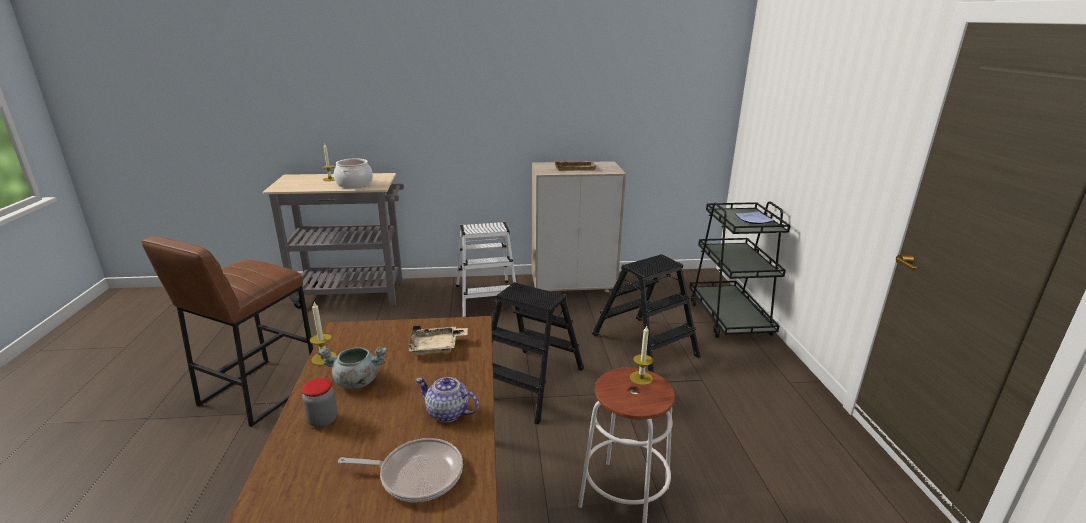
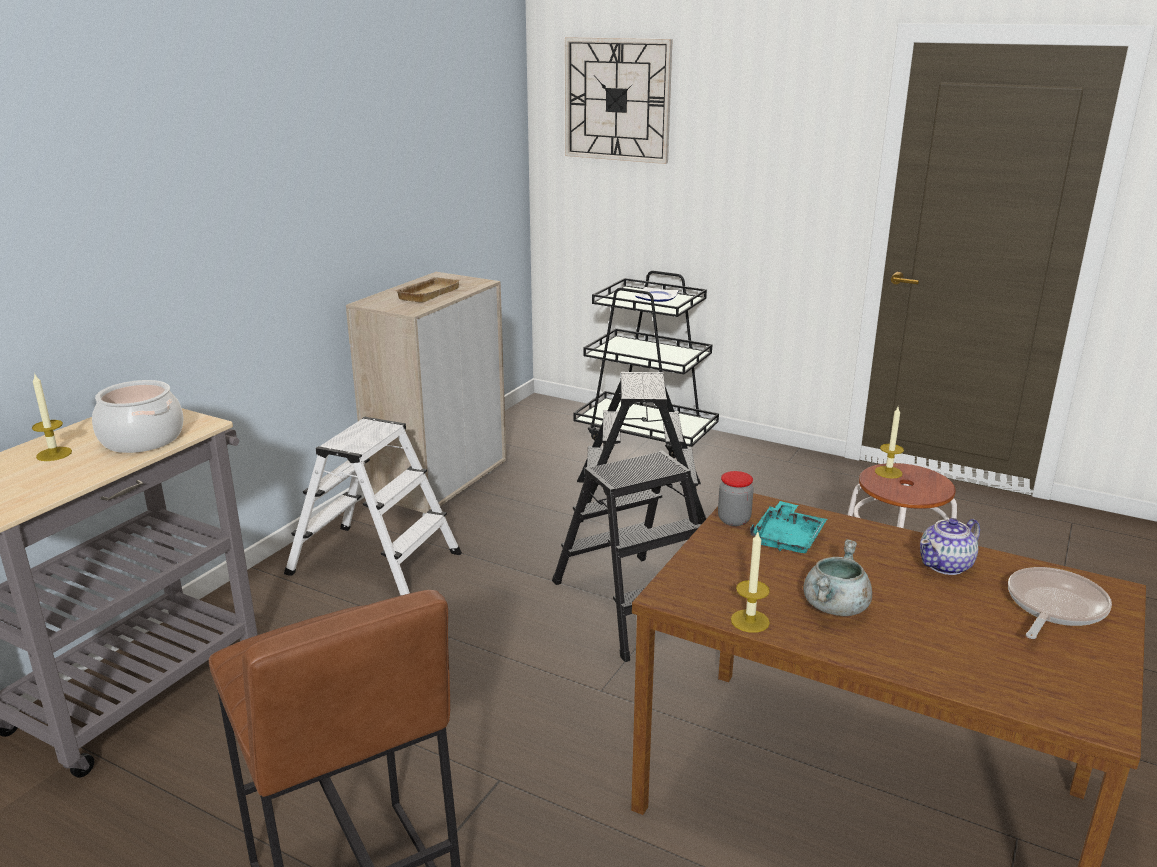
camera: 55 degrees left, 0 degrees up
(323, 420) = (914, 646): jar -> jar (734, 520)
(436, 347) = (787, 538): beige tray -> turquoise tray
(781, 68) = (617, 100): none -> wall clock

